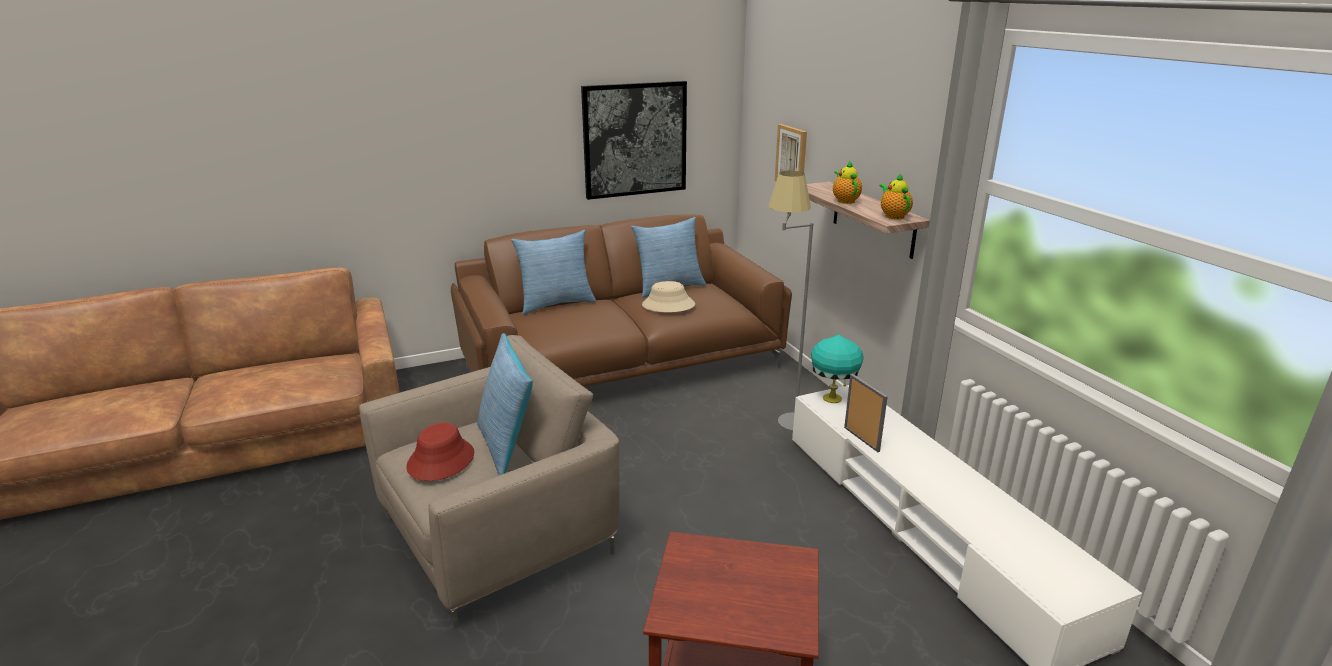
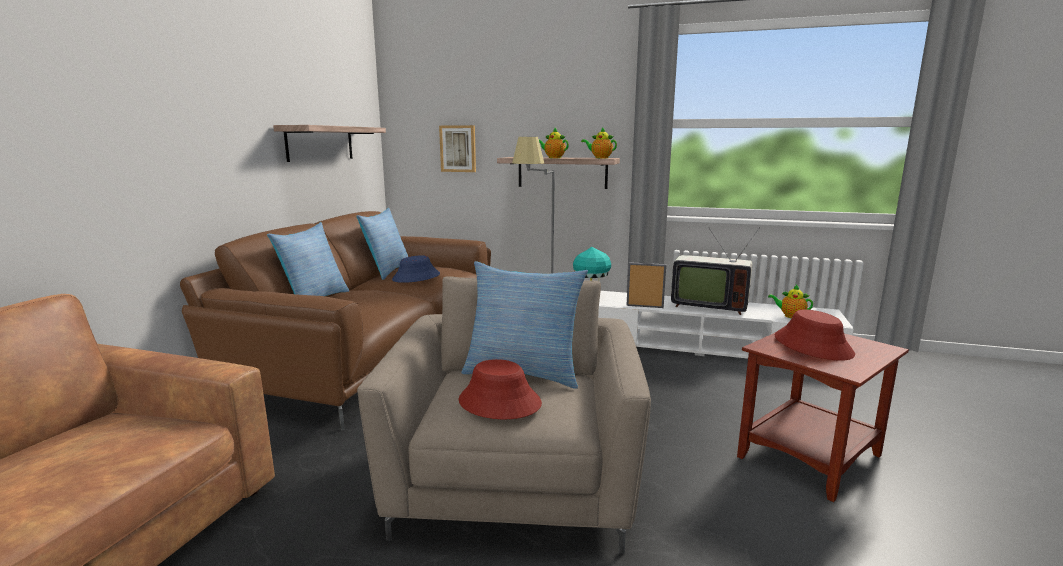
camera: 50 degrees left, 10 degrees down
(635, 139) = (320, 143): picture -> shelf
(668, 305) = (416, 277): beige hat -> blue hat
(732, 576) = (813, 345): none -> red hat
(943, 479) = (708, 306): none -> television
(1017, 554) = (790, 316): none -> teapot

